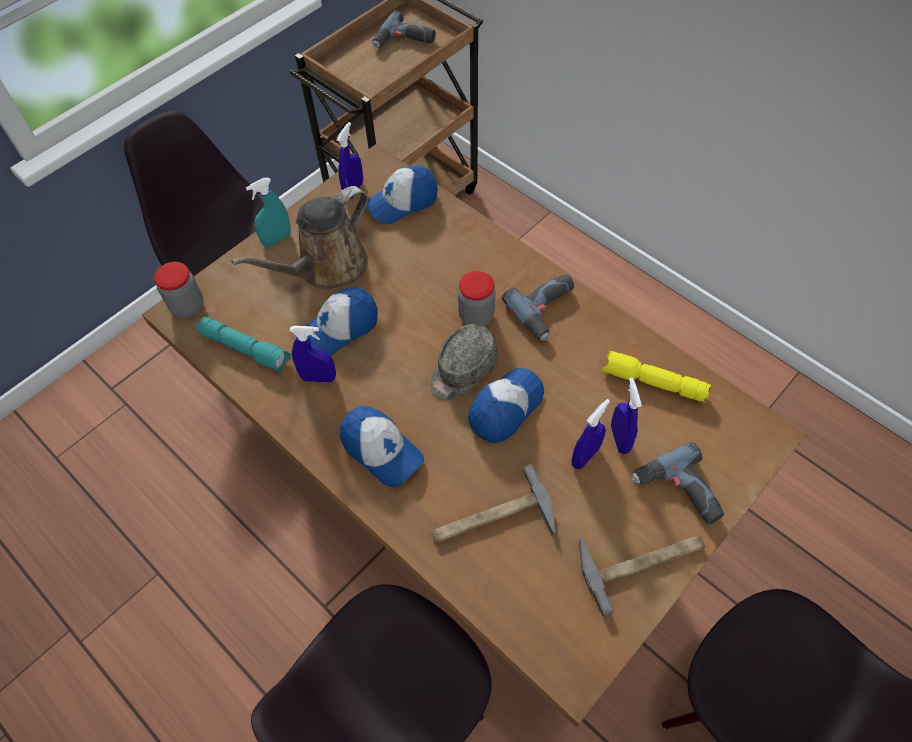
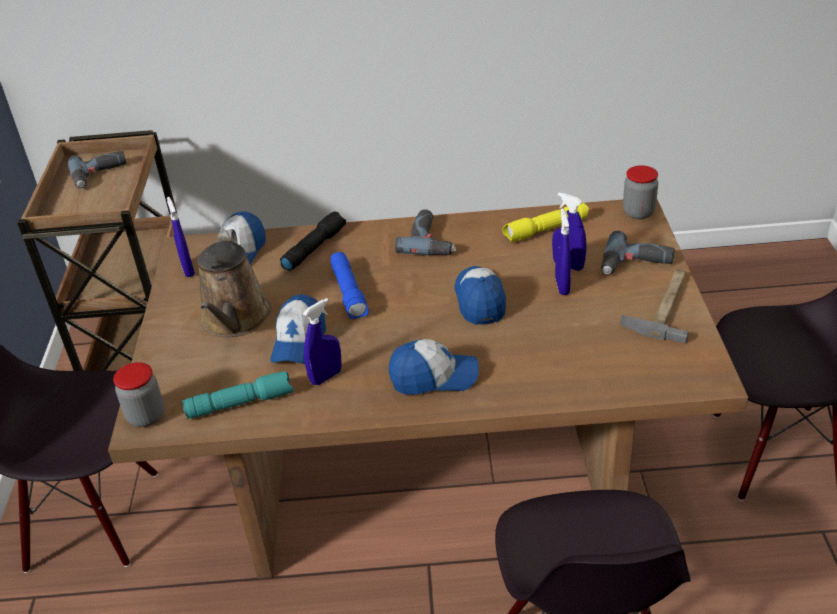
camera: 45 degrees left, 20 degrees down
(277, 239) = (165, 332): turquoise spray bottle -> none
(426, 311) = (350, 293): none -> blue flashlight
(456, 242) = (314, 248): none -> black flashlight
(462, 371) = (423, 303): grey cap -> none
(476, 316) = (388, 272): jar -> jar (638, 212)
(492, 520) = (557, 354): hammer -> none

